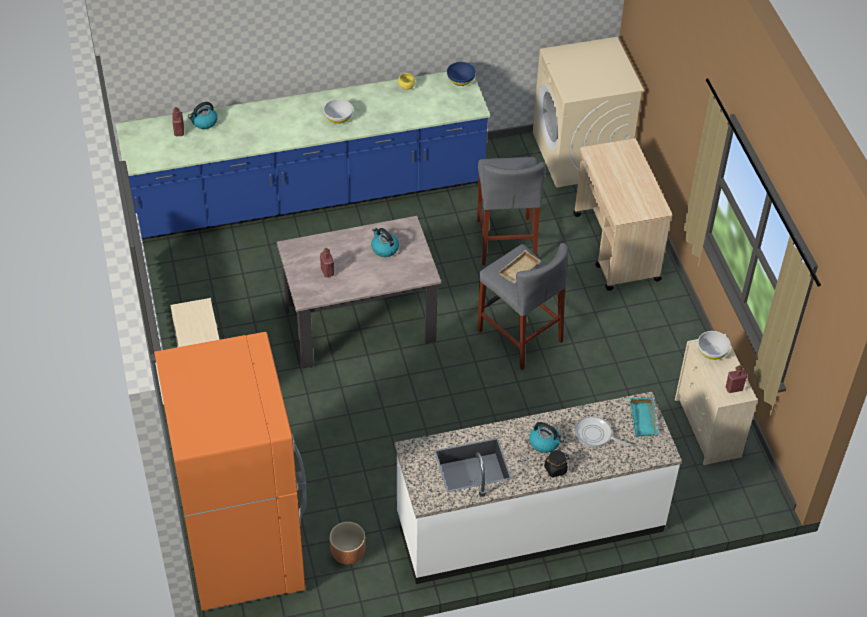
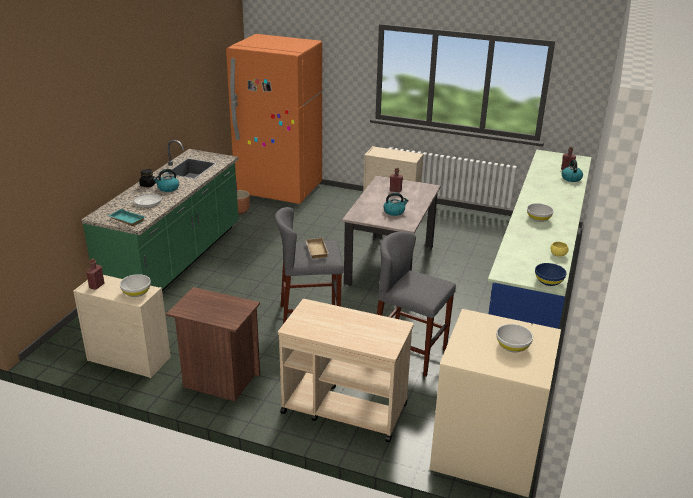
camera: 125 degrees right, 20 degrees down
(529, 523) = (176, 262): white counter -> green counter
(588, 64) = (512, 346): none -> white bowl
(666, 344) = (219, 380): none -> brown nightstand

